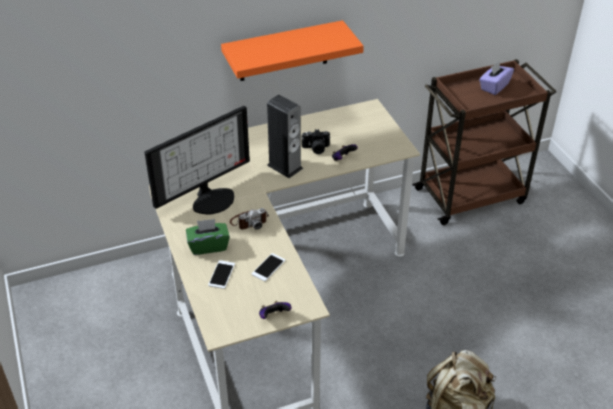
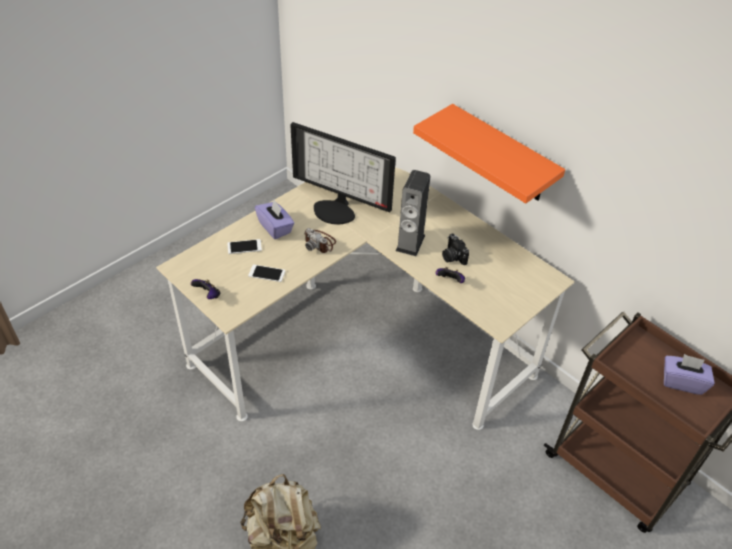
camera: 65 degrees right, 5 degrees up
(208, 246) = (275, 227): green tissue box -> purple tissue box

